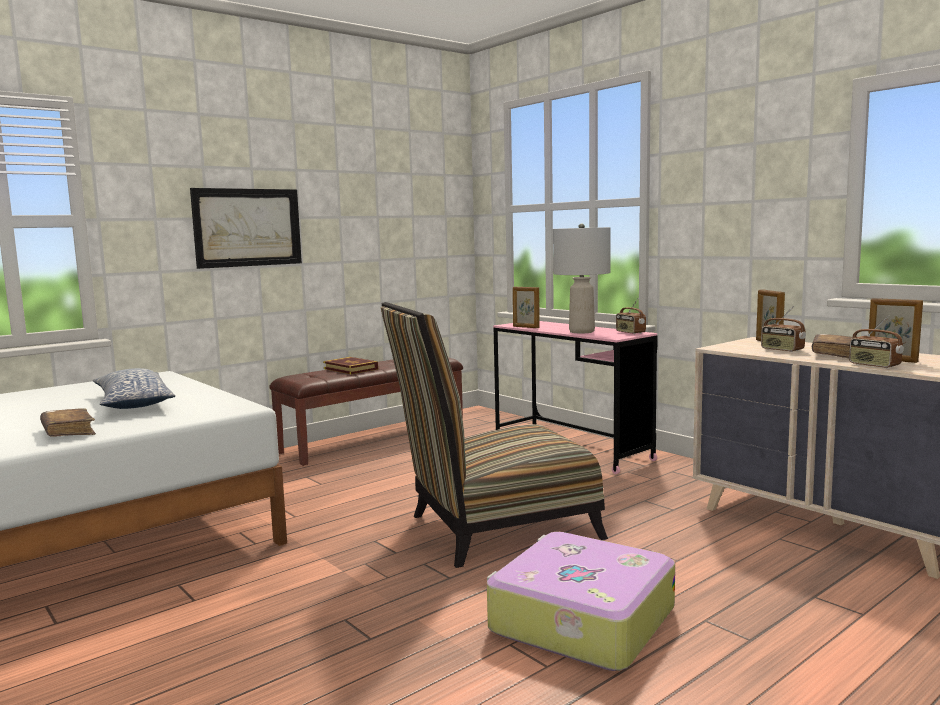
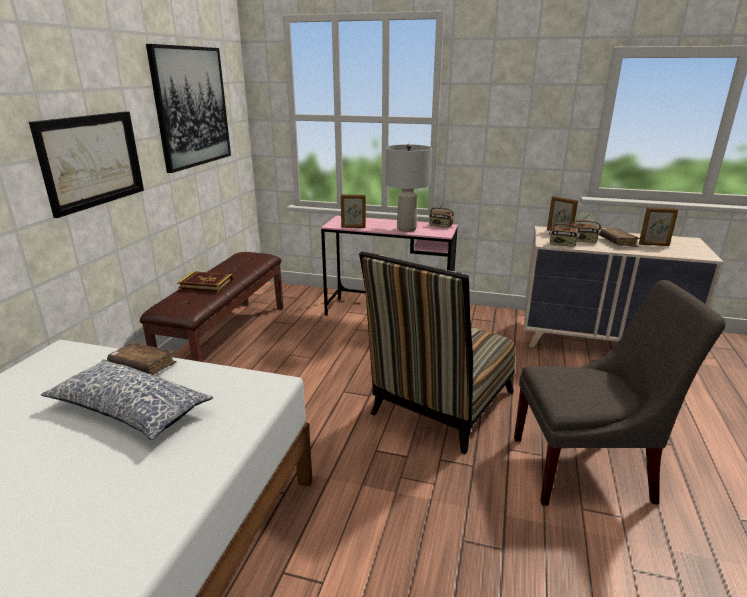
camera: 35 degrees left, 15 degrees up
(68, 432) = (151, 490): brown book -> brown book (143, 366)
(383, 194) = (191, 107): none -> picture
(580, 620) = (587, 468): suitcase -> grey chair
(874, 365) = (659, 252): radio -> radio (562, 244)

